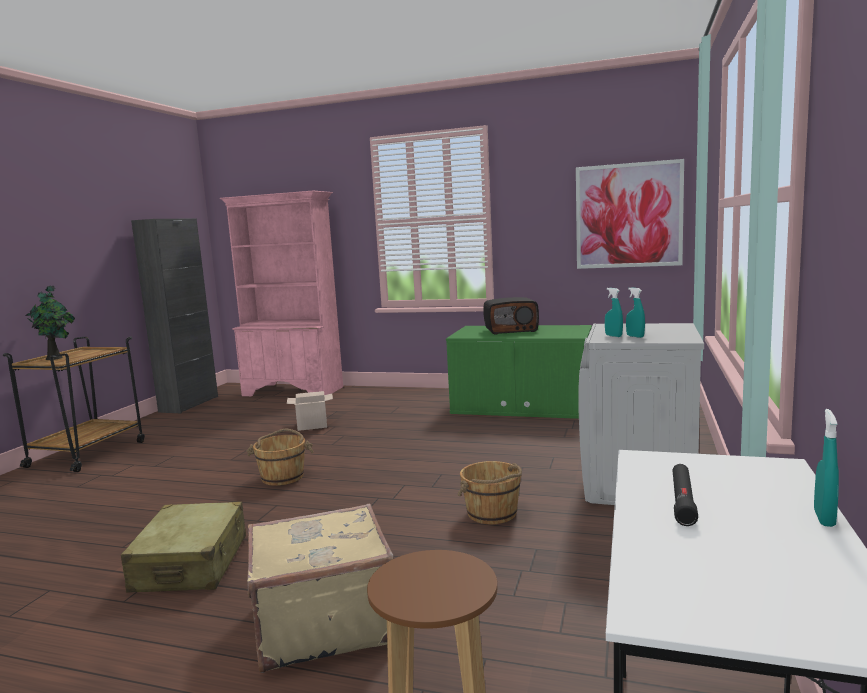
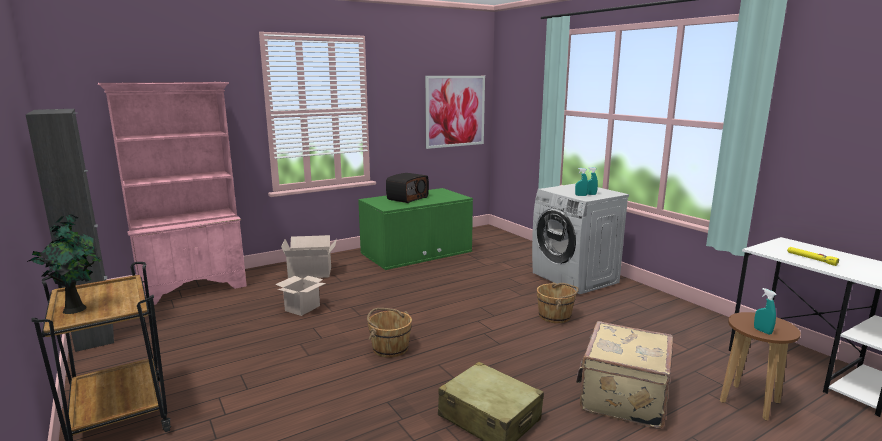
camera: 50 degrees left, 5 degrees up
(387, 400) = (311, 273): none -> cardboard box
(682, 500) = (811, 259): black flashlight -> yellow flashlight
(824, 518) = (840, 253): turquoise spray bottle -> turquoise spray bottle (762, 331)

